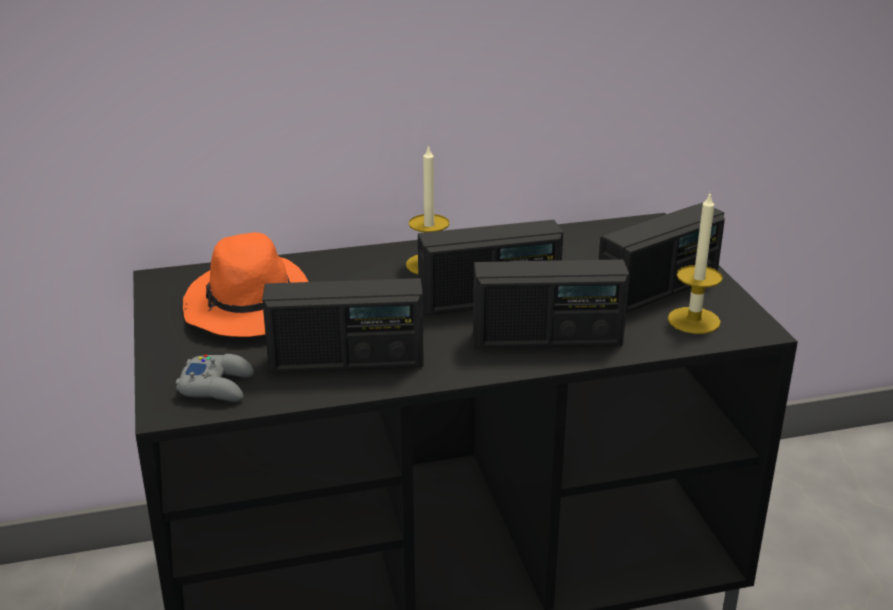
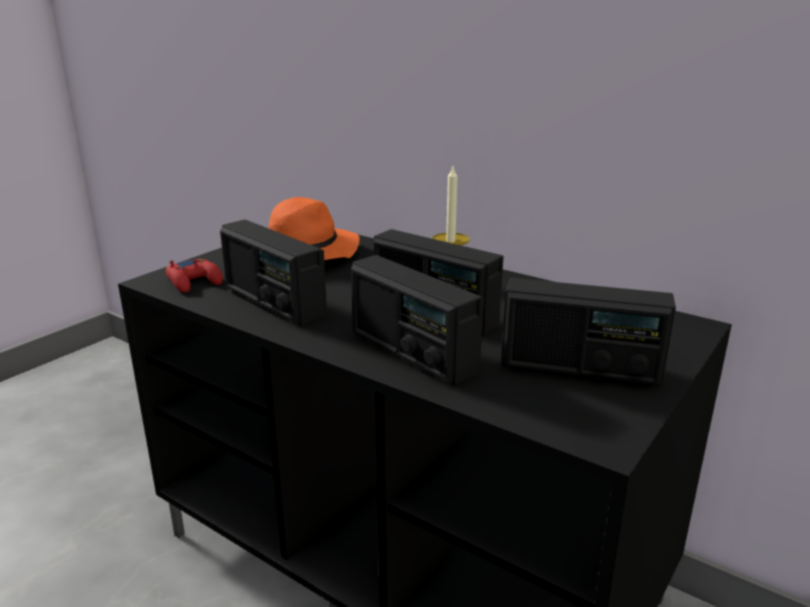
camera: 50 degrees right, 5 degrees down
(217, 386) = (195, 282): grey game controller -> red game controller
(693, 320) = (559, 403): candle -> none

